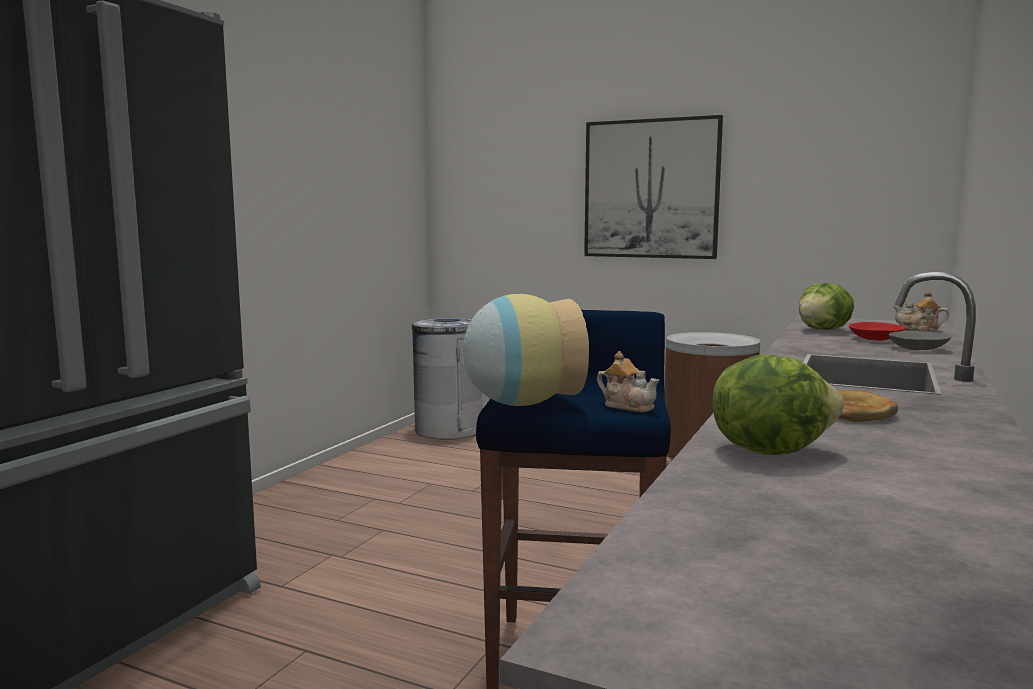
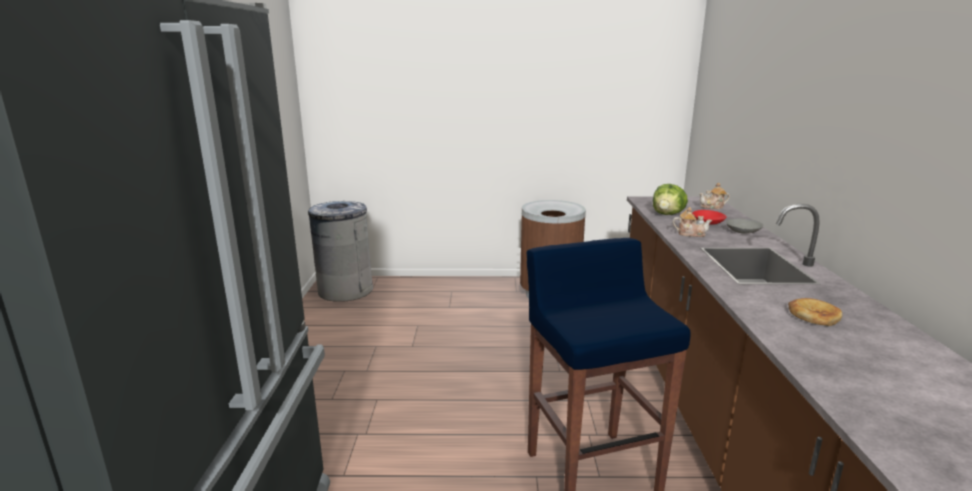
camera: 25 degrees left, 10 degrees up
(520, 403) = (585, 328): vase -> none
(628, 406) = (651, 316): teapot -> teapot (690, 234)
(651, 189) = (493, 96): picture -> none
(769, 450) = (836, 369): lettuce -> none

